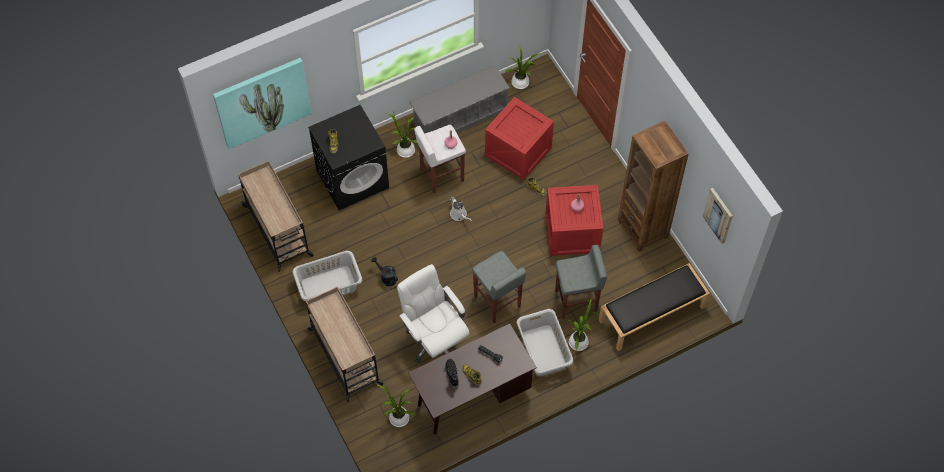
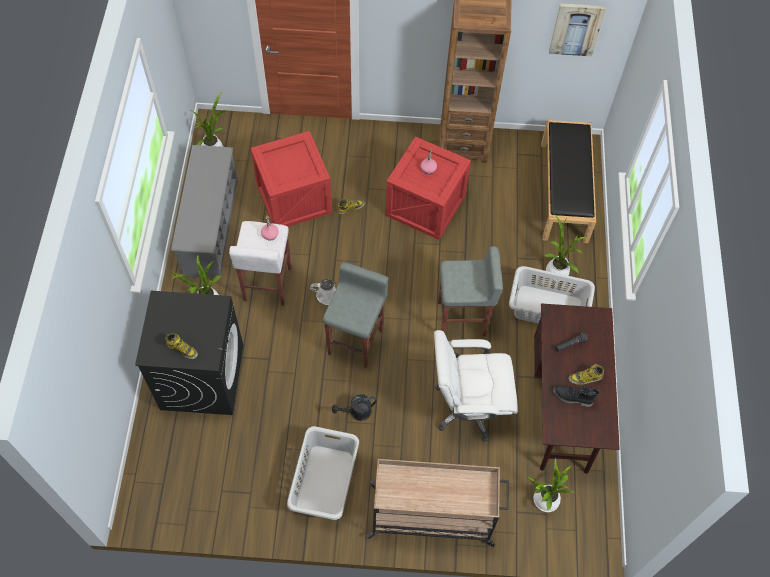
camera: 60 degrees left, 0 degrees up
(262, 101) = (81, 383): picture -> none
(278, 231) = (210, 499): beige cart -> none
(576, 302) = (509, 247): grey stool -> grey stool (356, 341)

